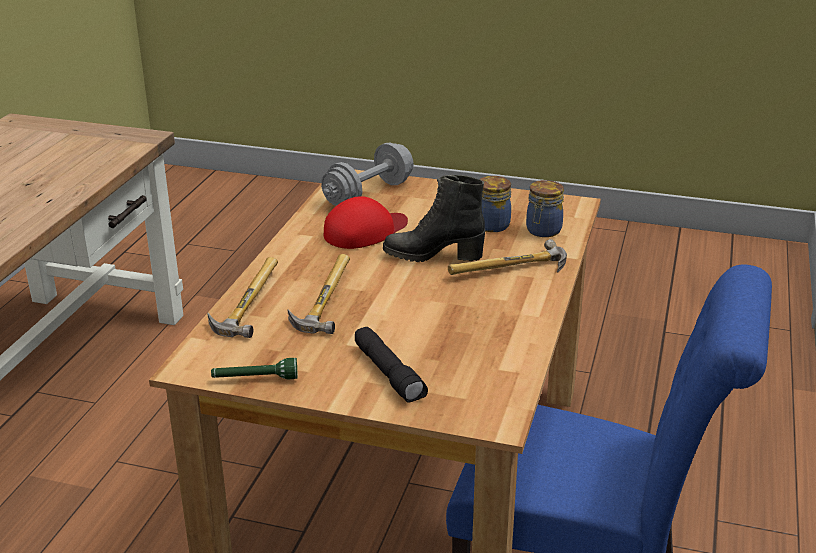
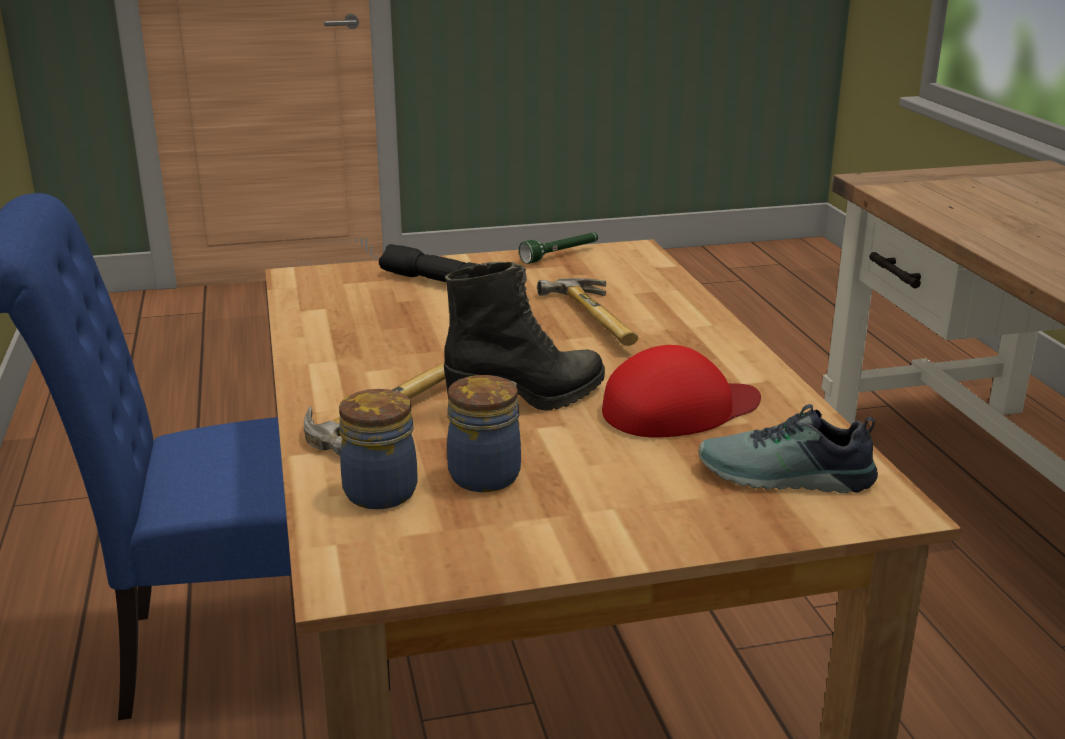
camera: 150 degrees right, 5 degrees down
(244, 302) = (680, 298): hammer -> none
(365, 231) = (679, 409): red cap -> red cap turned 135 degrees counterclockwise
(368, 194) = (785, 478): grey dumbbell -> shoe

